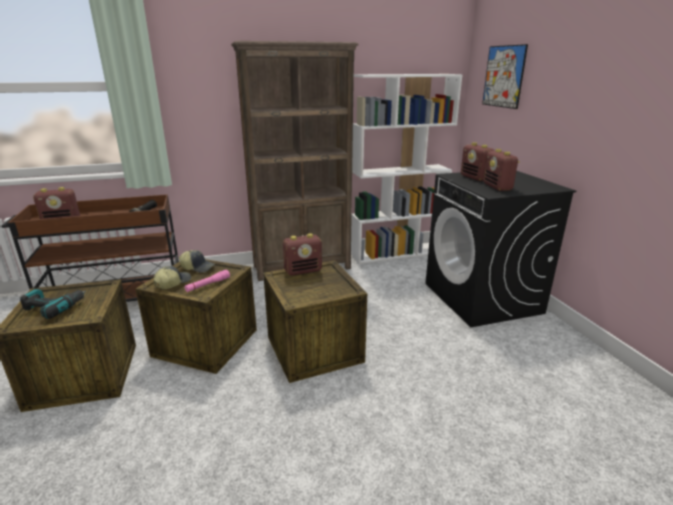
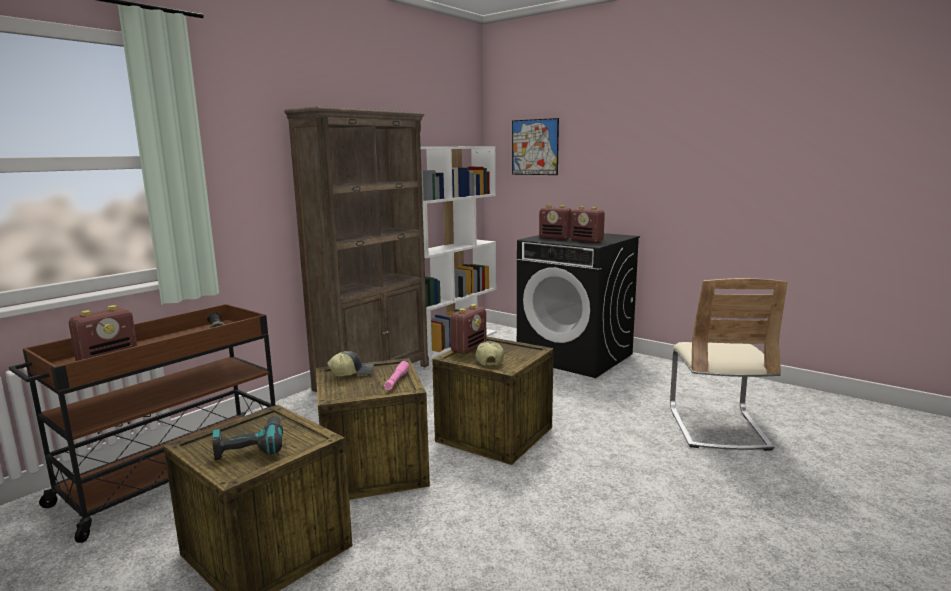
camera: 35 degrees left, 10 degrees down
(172, 282) = (352, 389): cap -> cap (488, 360)
(525, 435) = (717, 428): none -> beige chair

